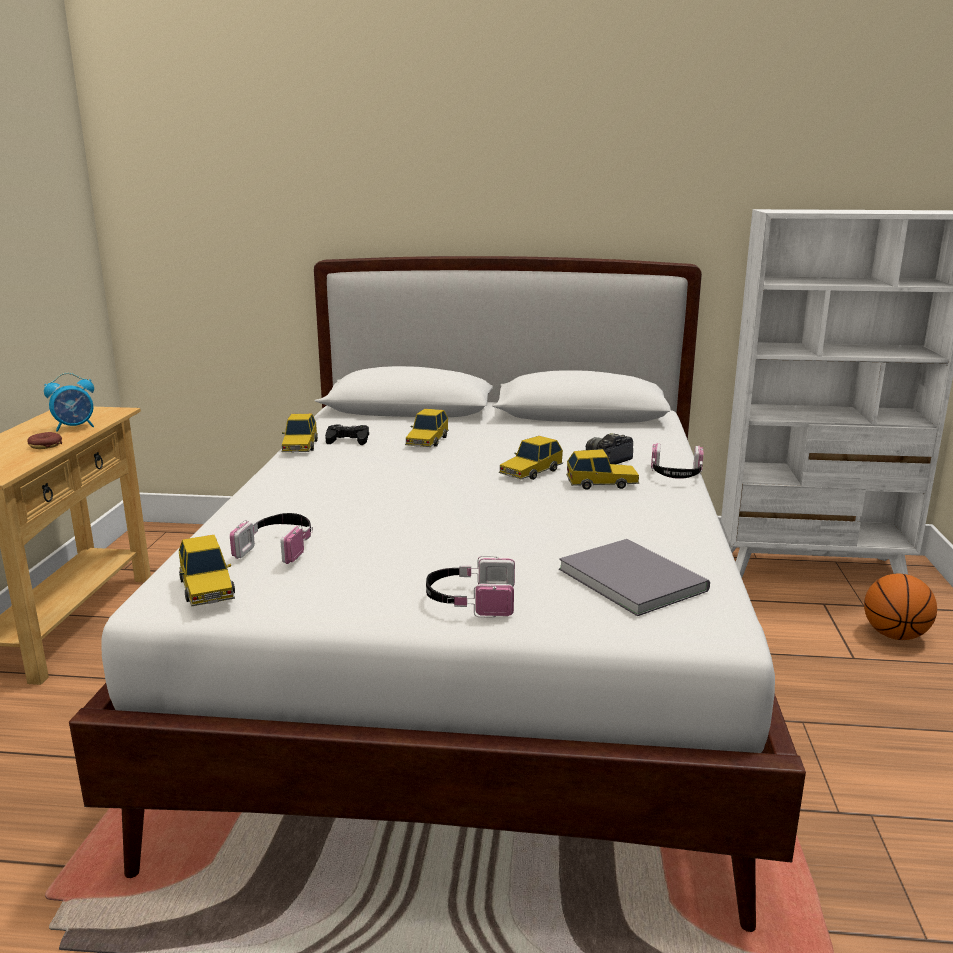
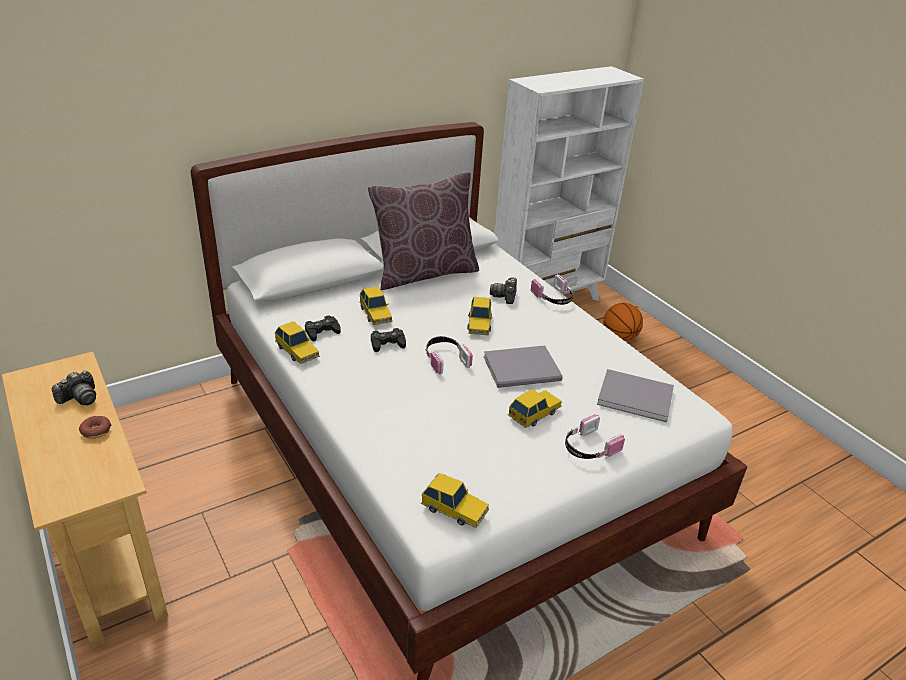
camera: 40 degrees left, 15 degrees up
(75, 427) = (79, 398): alarm clock -> camera
(278, 547) = (444, 457): headphones -> headphones (445, 359)
(395, 461) = (387, 343): none -> black game controller
(515, 516) = (524, 369): none -> grey book
(540, 426) = (424, 273): none -> brown pillow
(602, 483) = (528, 321): toy car -> toy car (534, 413)

